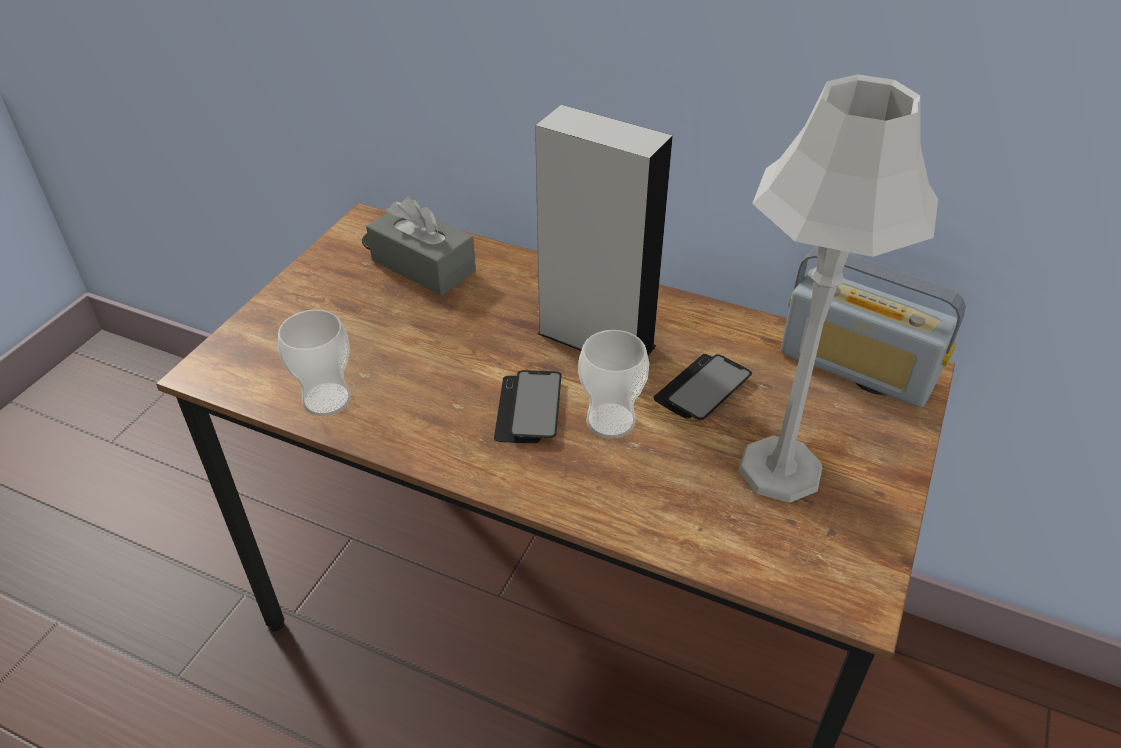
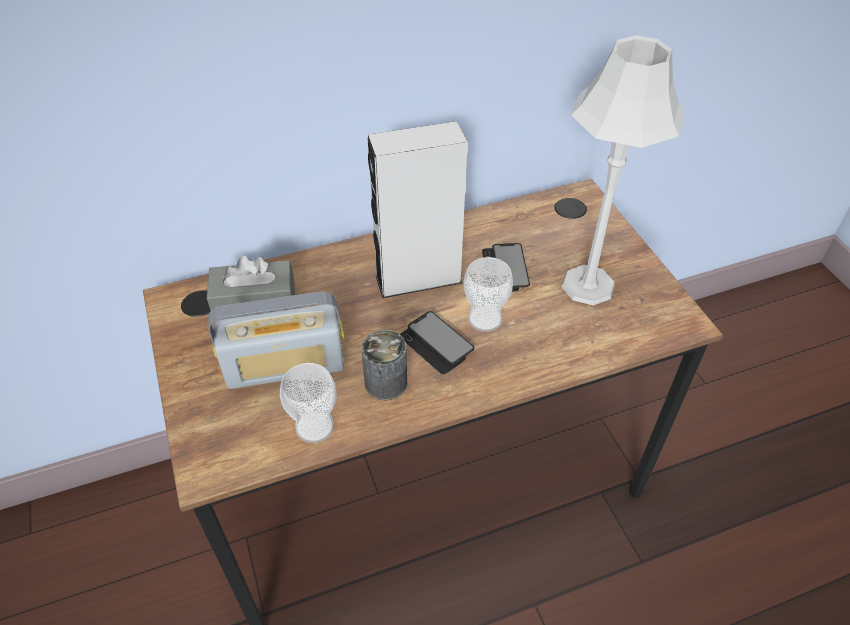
camera: 45 degrees left, 5 degrees up
(434, 408) = (386, 382): none -> can
(857, 368) = (557, 209): radio -> radio (285, 366)

